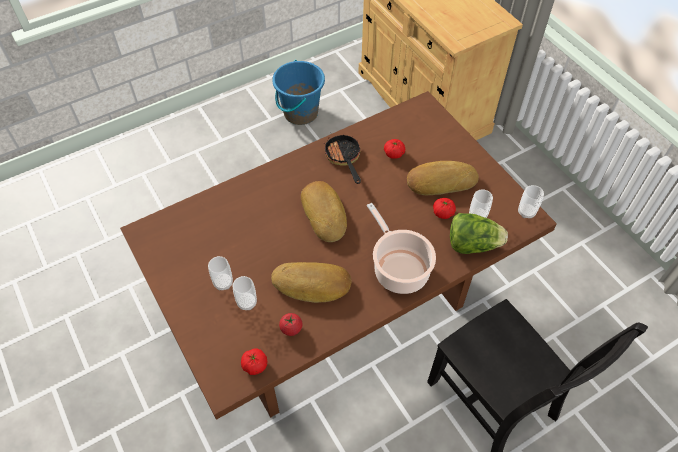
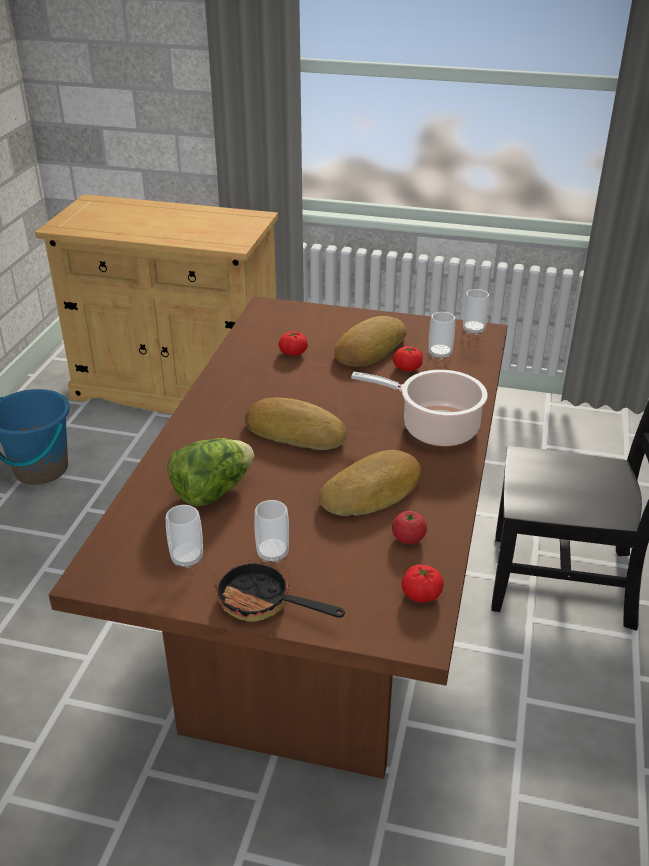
camera: 45 degrees left, 20 degrees down
(247, 302) = (327, 551): cup -> cup (187, 558)
(344, 158) = (247, 381): frying pan -> frying pan (264, 604)
(472, 244) = (467, 374): lettuce -> lettuce (212, 491)

